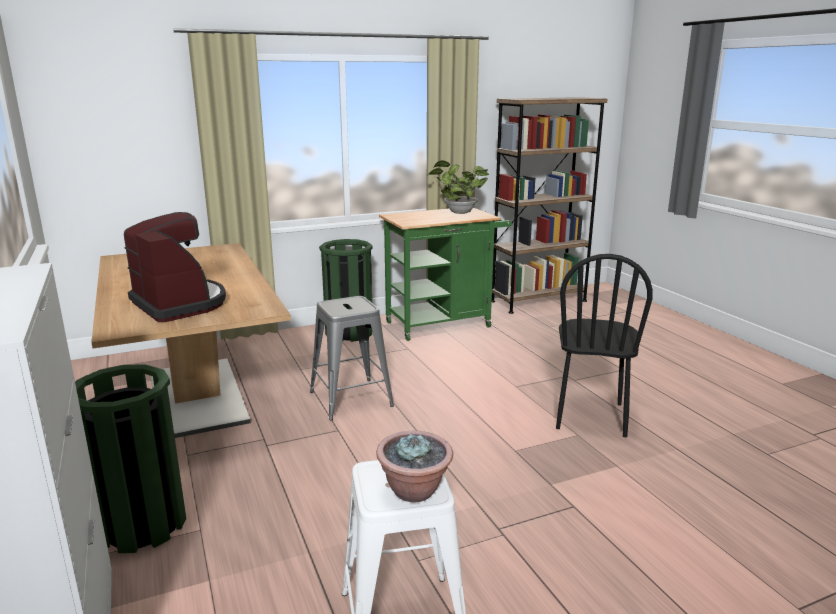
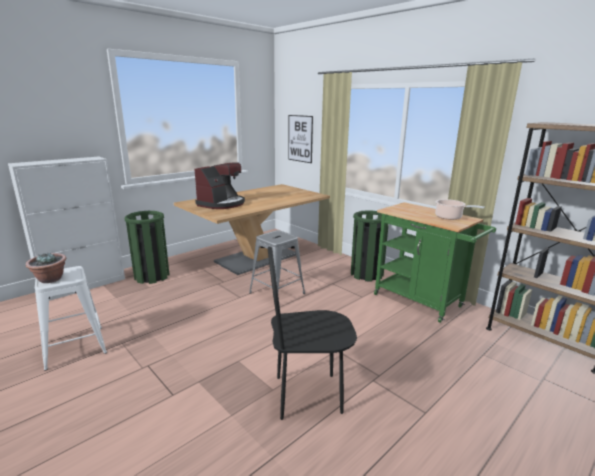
camera: 70 degrees right, 0 degrees up
(123, 156) = (300, 138): none -> picture
(458, 212) = (450, 217): potted plant -> cooking pot

